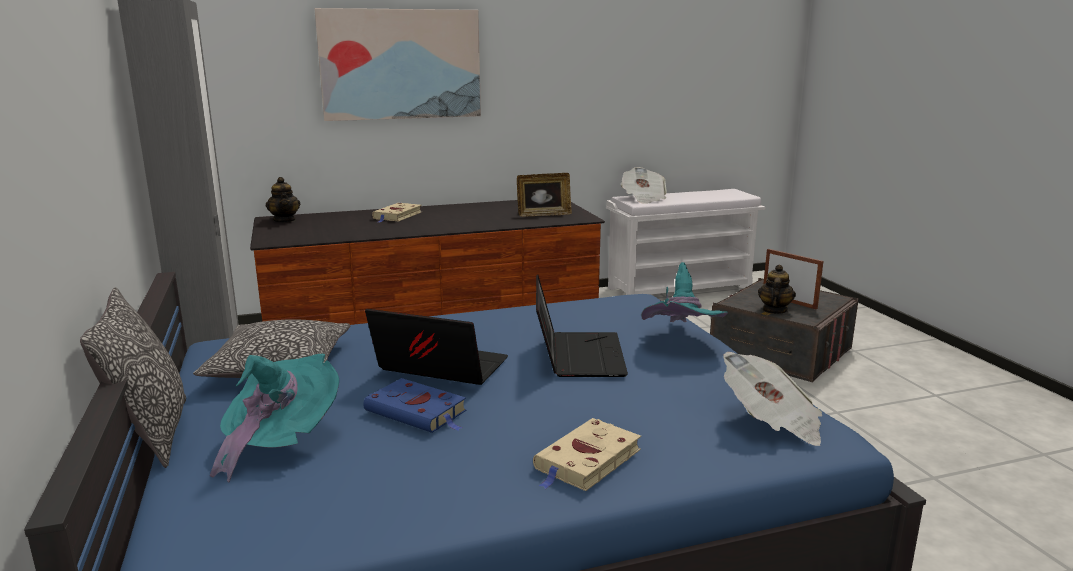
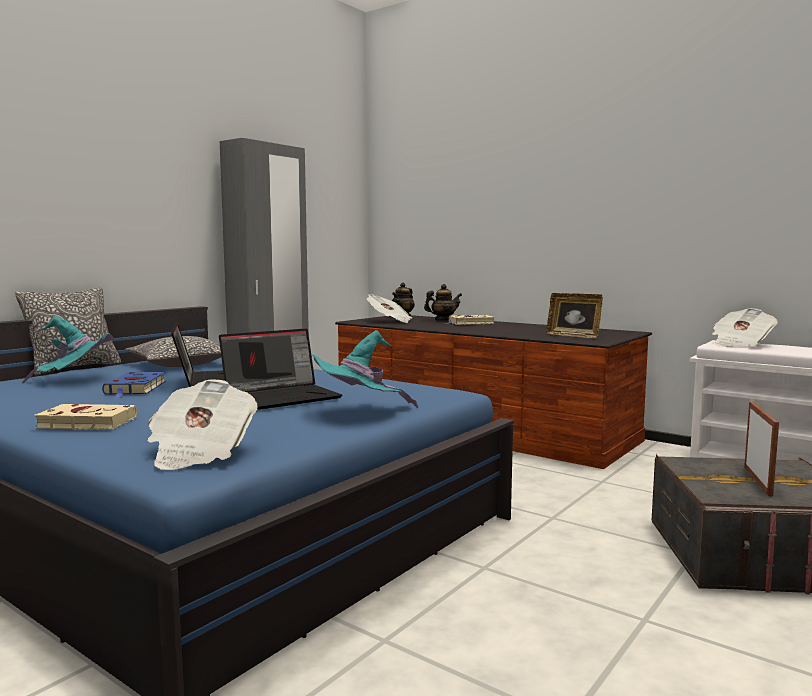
camera: 55 degrees right, 10 degrees down
(309, 231) = (390, 321): none -> newspaper
(401, 64) = (506, 196): picture -> none
(774, 310) = (704, 479): teapot -> teapot (443, 320)

